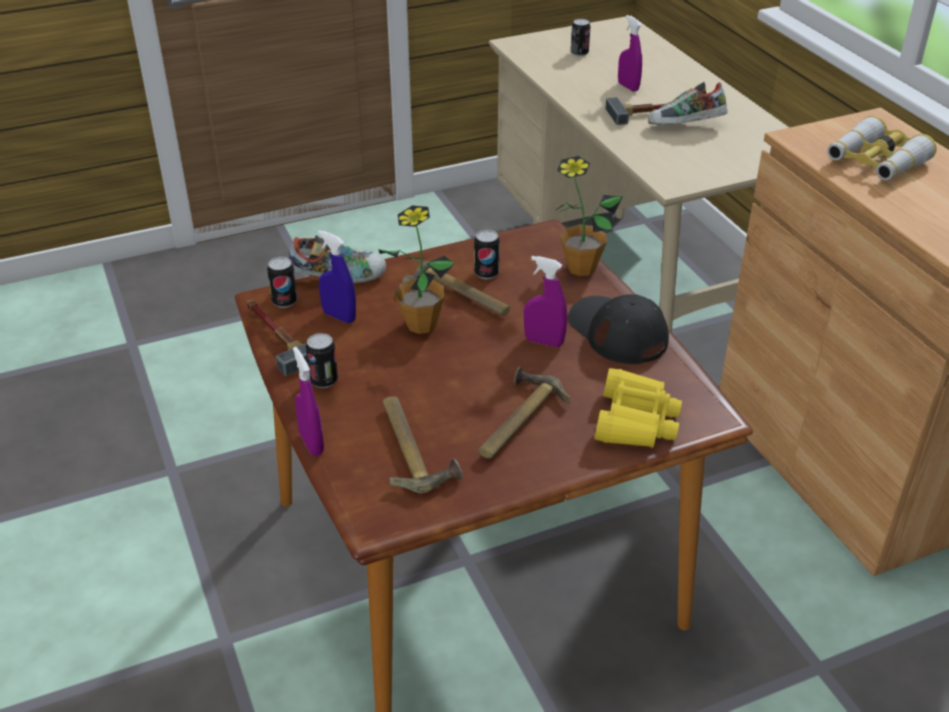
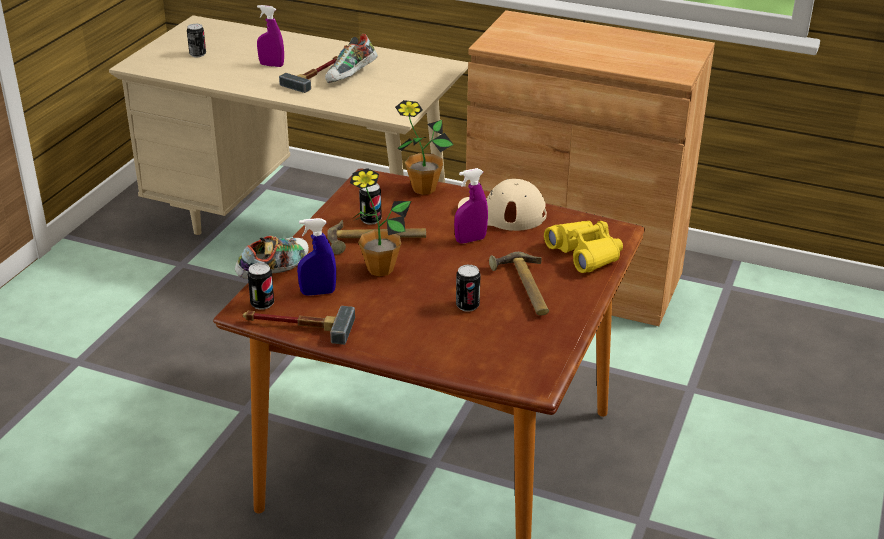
camera: 45 degrees left, 5 degrees down
(311, 443) = (429, 369): purple spray bottle -> none
(324, 381) = (374, 333): can -> can (467, 306)
(413, 448) = (493, 335): hammer -> none
(617, 332) = (502, 213): black cap -> beige cap
(876, 162) = (552, 41): binoculars -> none

